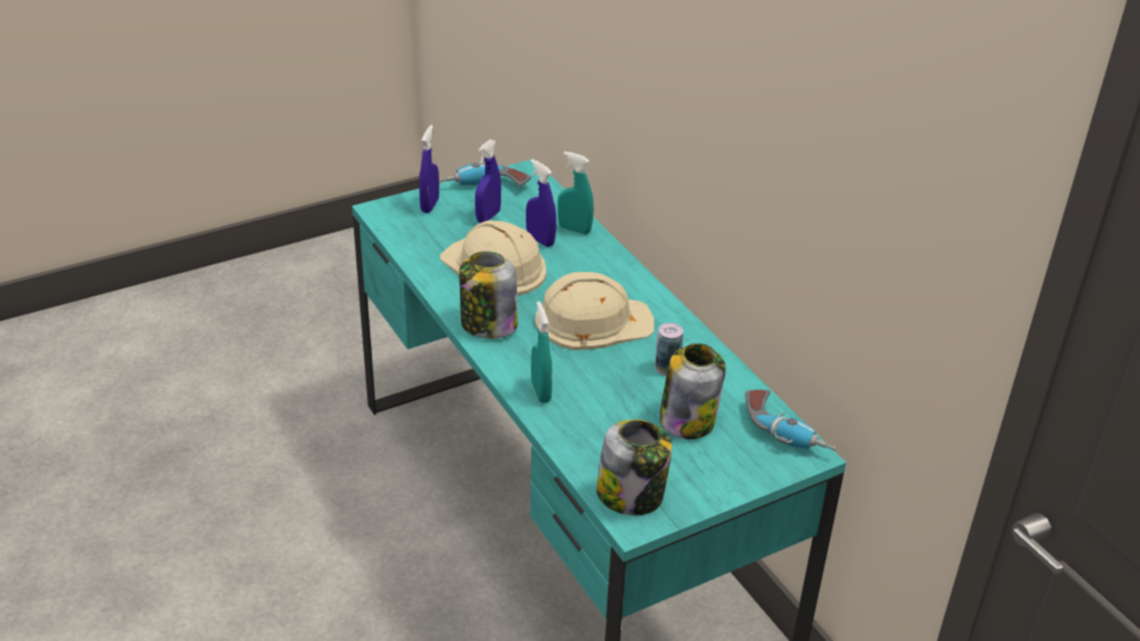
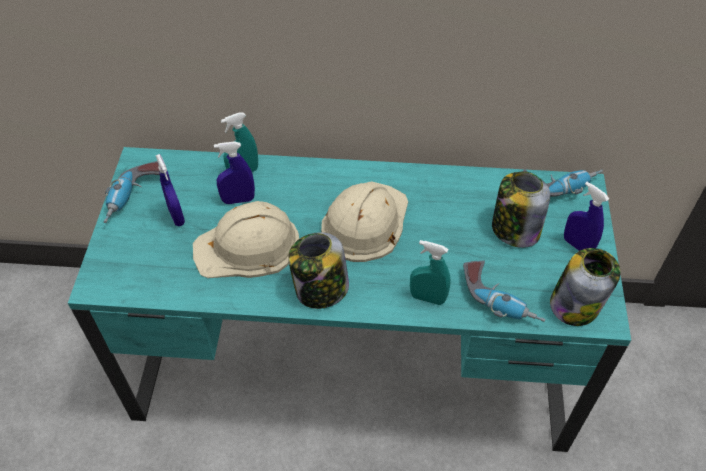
camera: 55 degrees left, 15 degrees up
(430, 205) = (123, 246): blue spray bottle -> blue spray bottle (577, 245)
(585, 440) = (500, 299): none -> power drill
(667, 368) = (451, 209): can -> none

